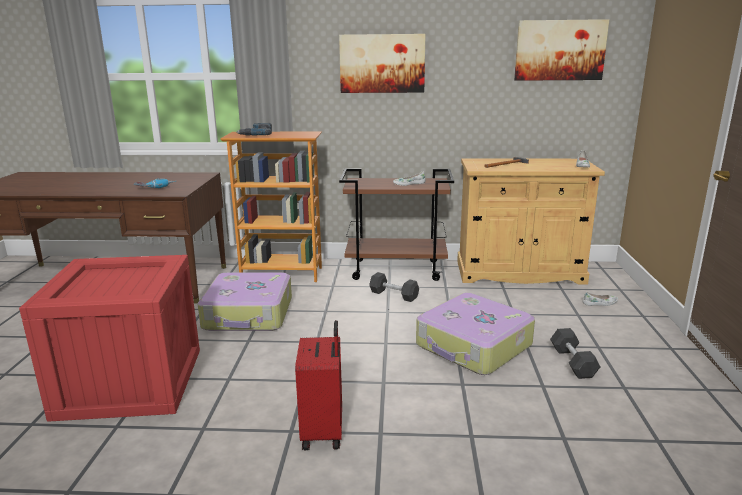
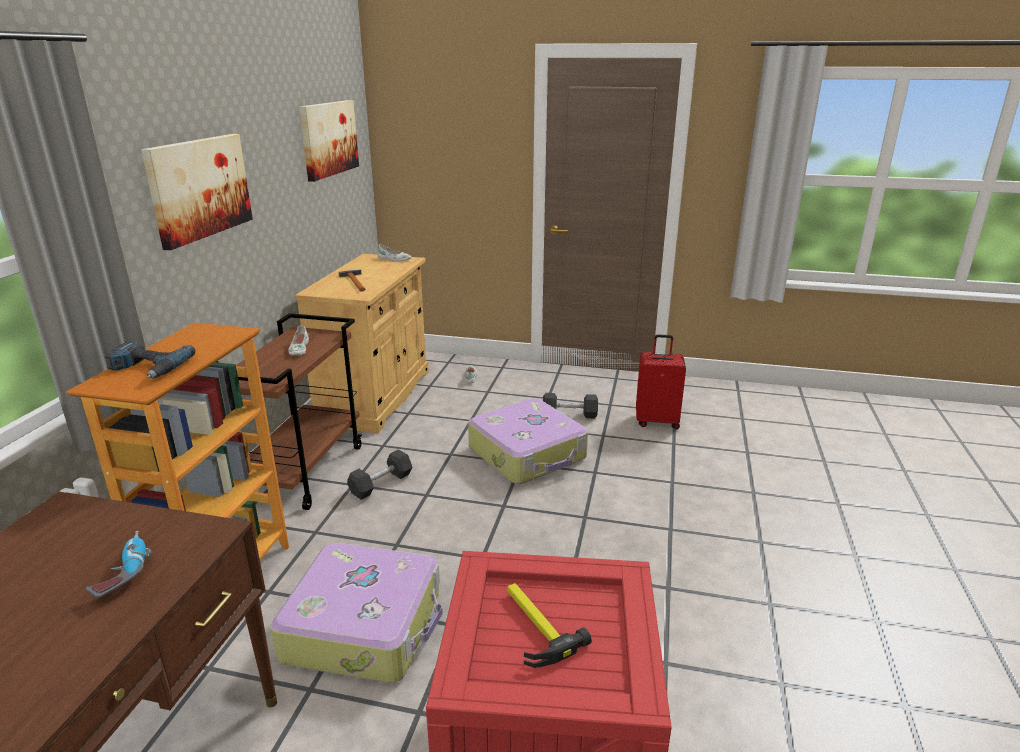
camera: 80 degrees left, 5 degrees up
(120, 279) = (533, 626): none -> hammer
(324, 432) = (669, 564): red suitcase -> red suitcase (657, 421)

